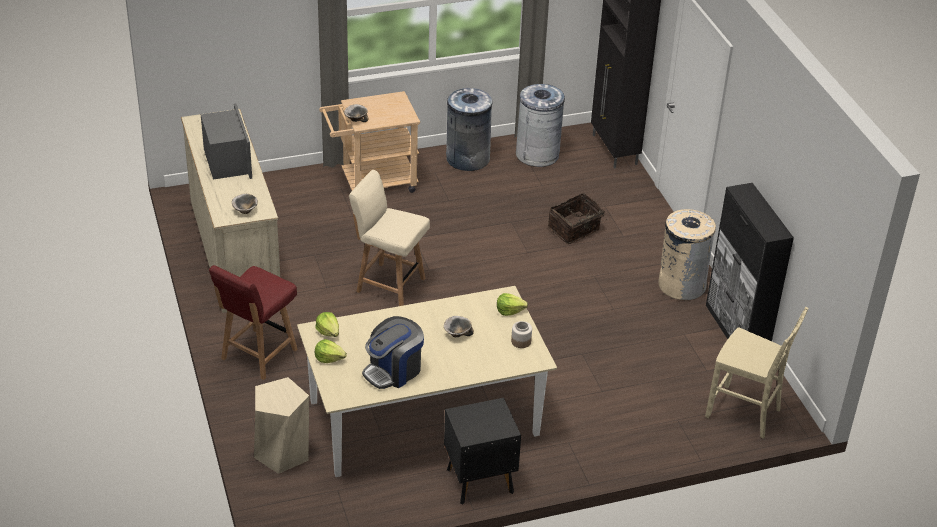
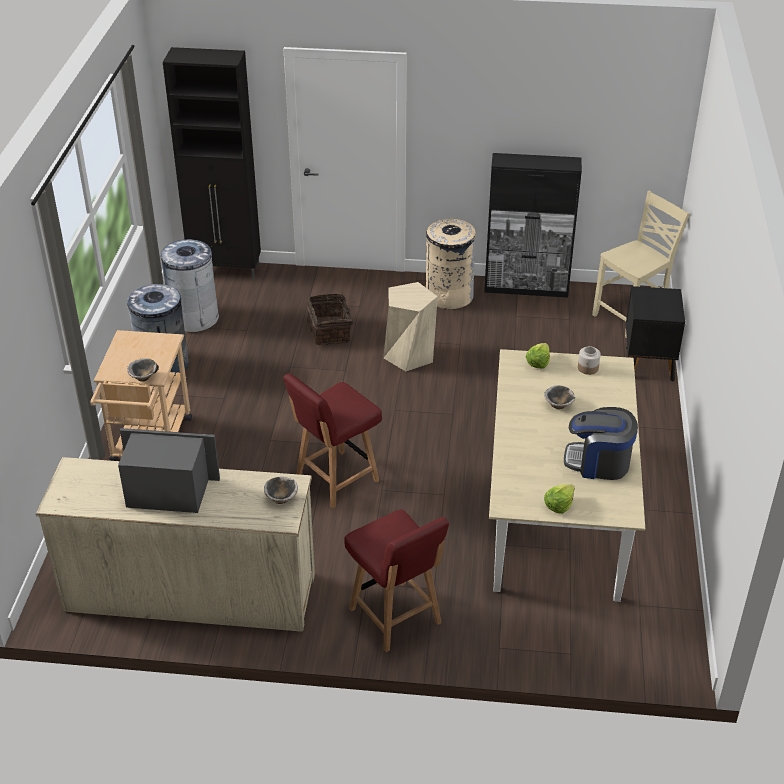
camera: 65 degrees left, 0 degrees up
(282, 452) = (566, 636): beige stool -> beige stool (409, 355)
(328, 331) = (513, 494): lettuce -> none
(389, 284) = (335, 480): beige chair -> red chair
(393, 370) = (598, 463): coffee machine -> coffee machine turned 120 degrees clockwise
(478, 480) = (659, 498): black nightstand -> black nightstand (648, 364)

